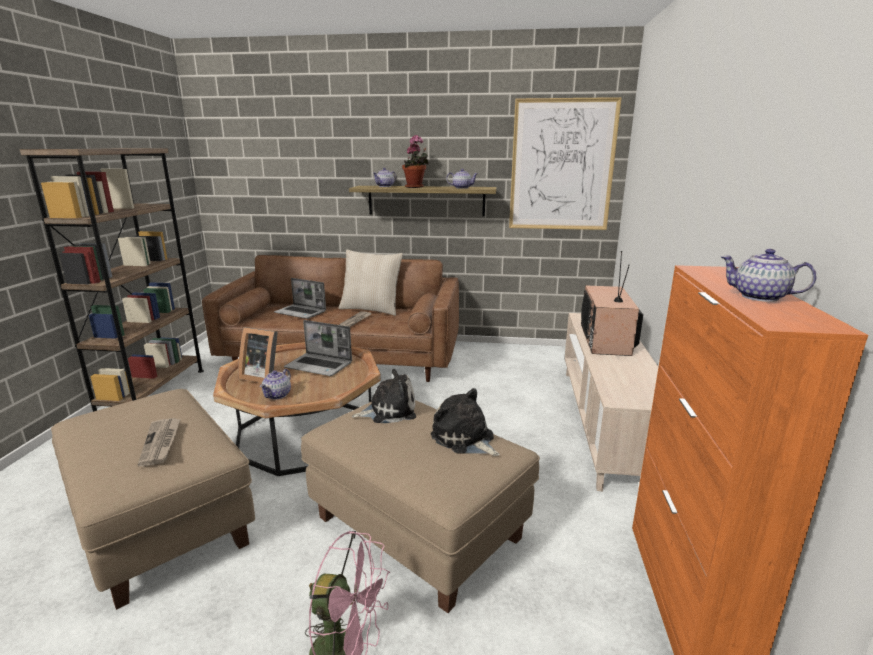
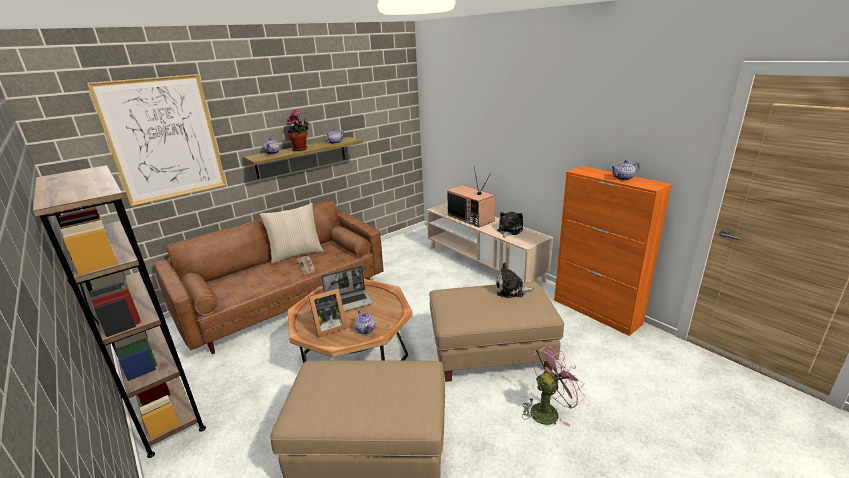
camera: 45 degrees left, 5 degrees up
(161, 443) = (395, 382): newspaper -> none
(301, 312) = (248, 278): laptop -> none
(389, 411) = (458, 298): plush toy -> plush toy (509, 230)
(561, 166) = (385, 115): picture -> picture (164, 139)

